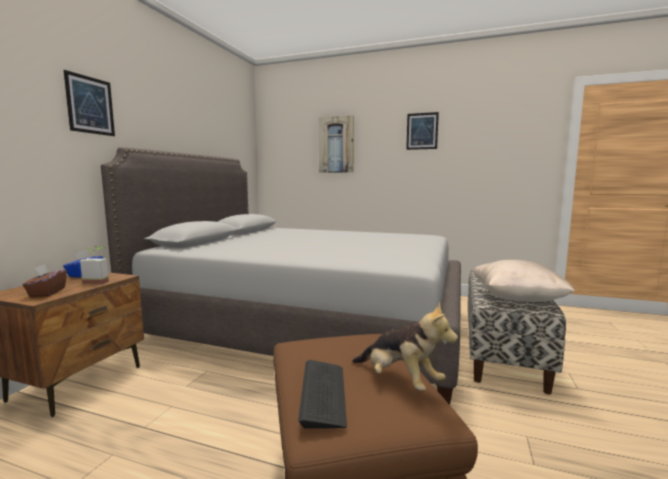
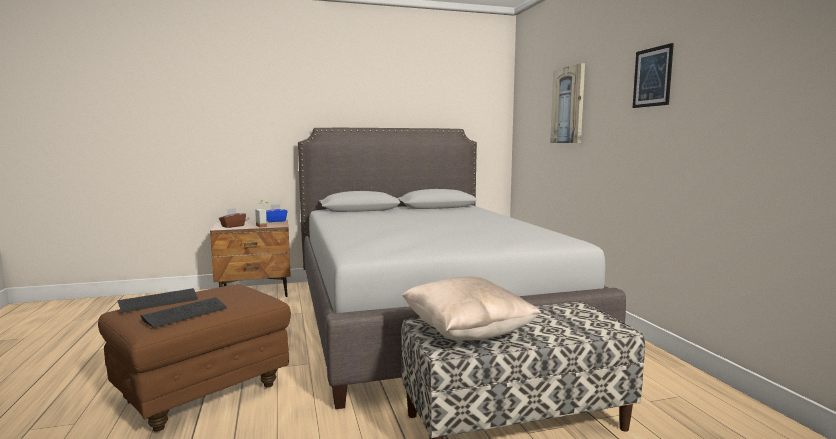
camera: 55 degrees right, 0 degrees up
(90, 105) = (298, 98): picture -> none
(400, 381) = (186, 314): plush toy -> keyboard

